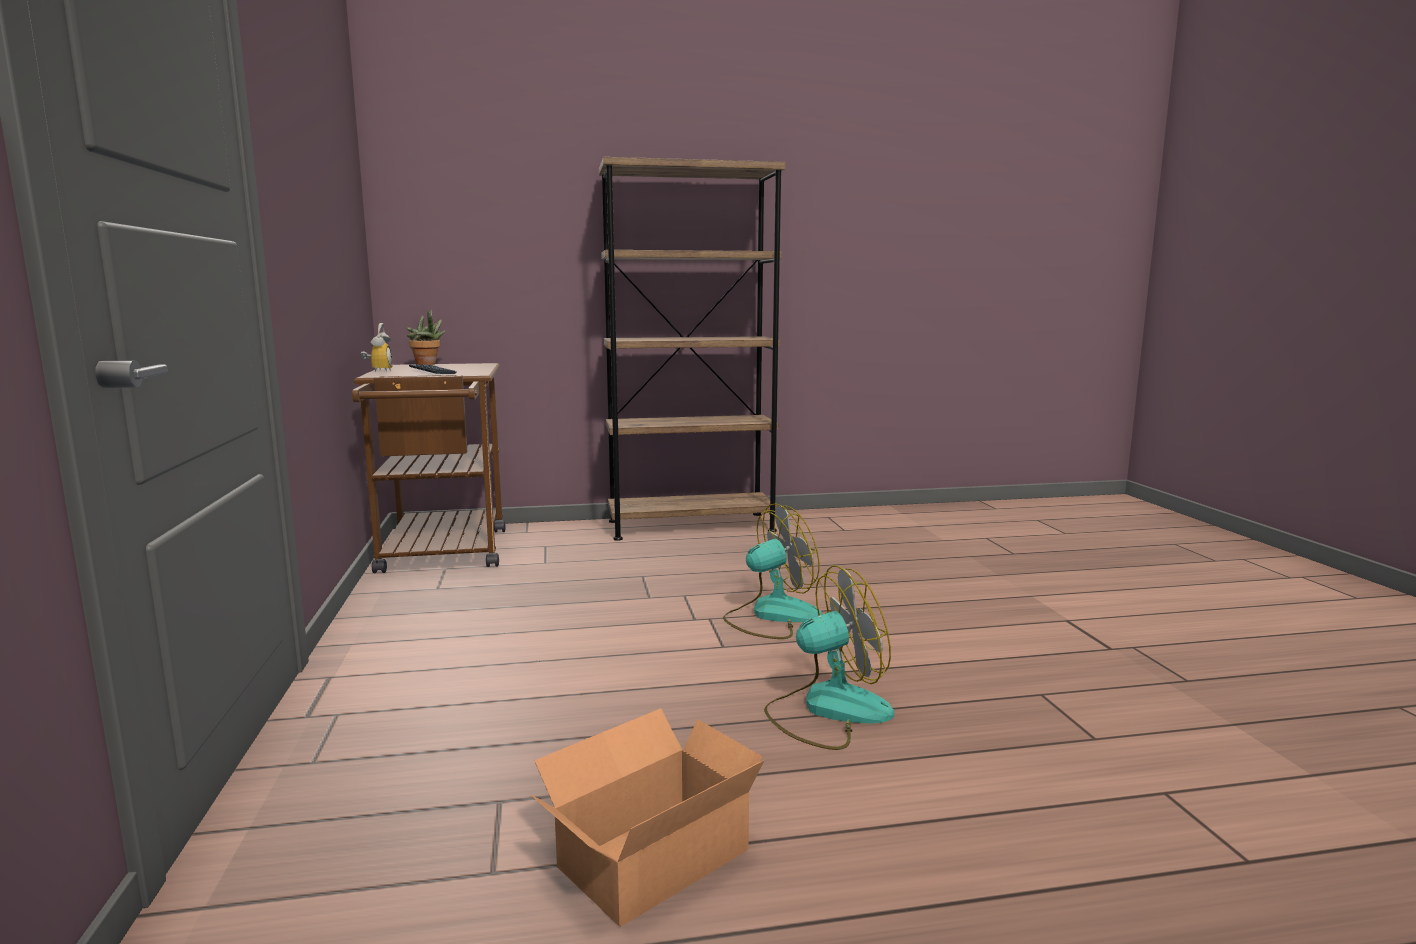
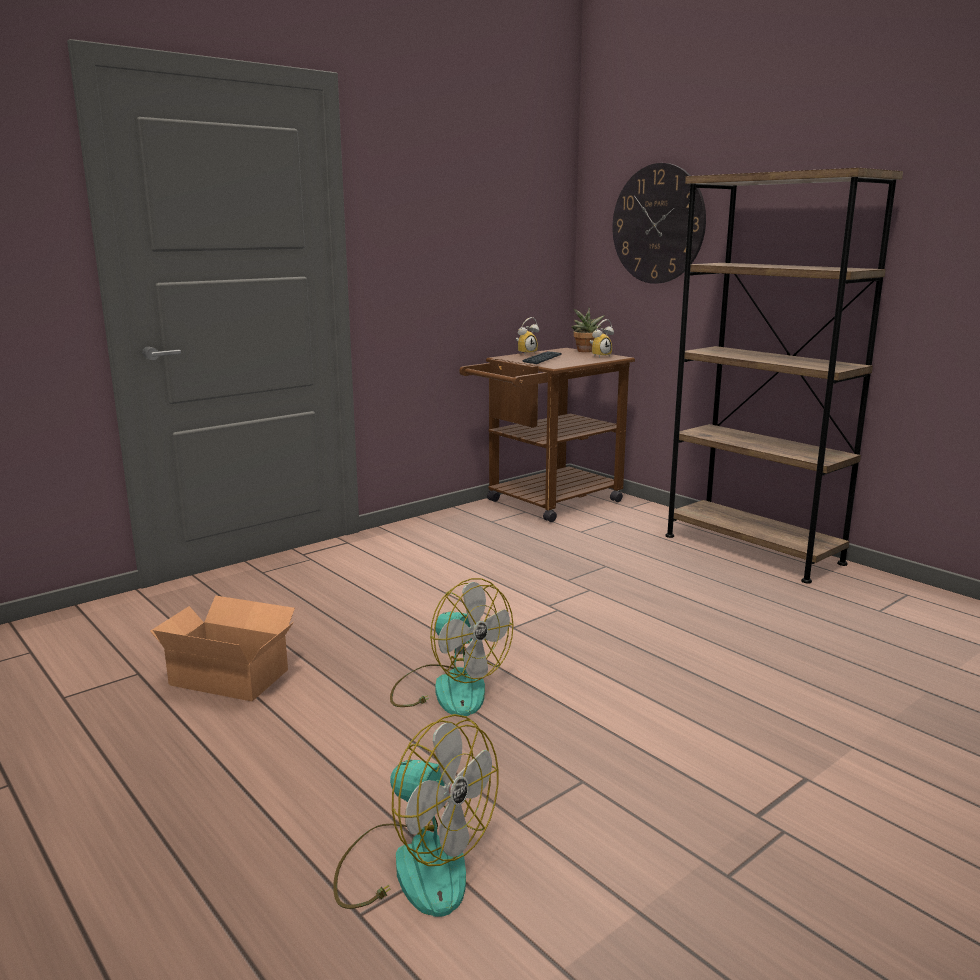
camera: 60 degrees right, 5 degrees up
(466, 365) = (599, 356): none -> alarm clock
(500, 213) = (658, 224): none -> wall clock
(771, 616) = (595, 630): fan -> fan (413, 866)

